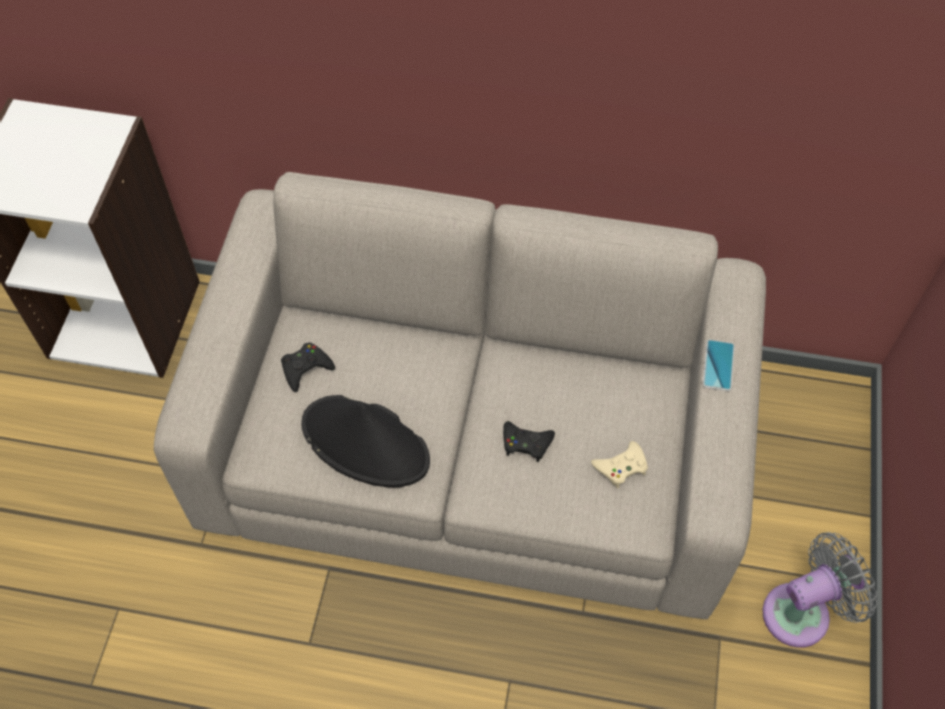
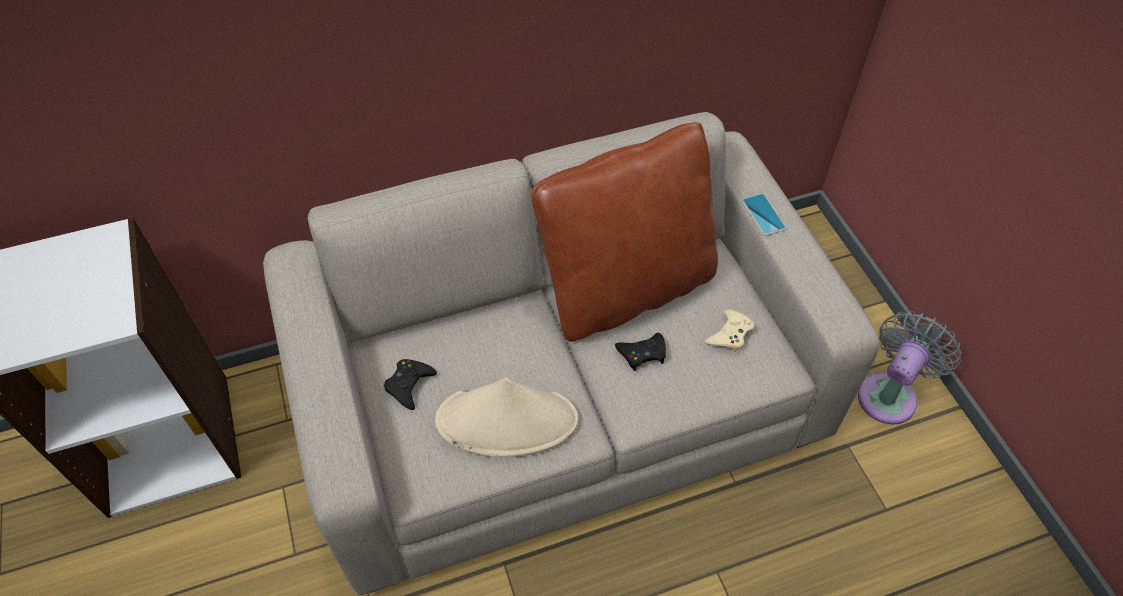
camera: 30 degrees left, 5 degrees down
(366, 443) = (507, 421): black hat -> beige hat
(556, 373) = (626, 288): none -> brown pillow

